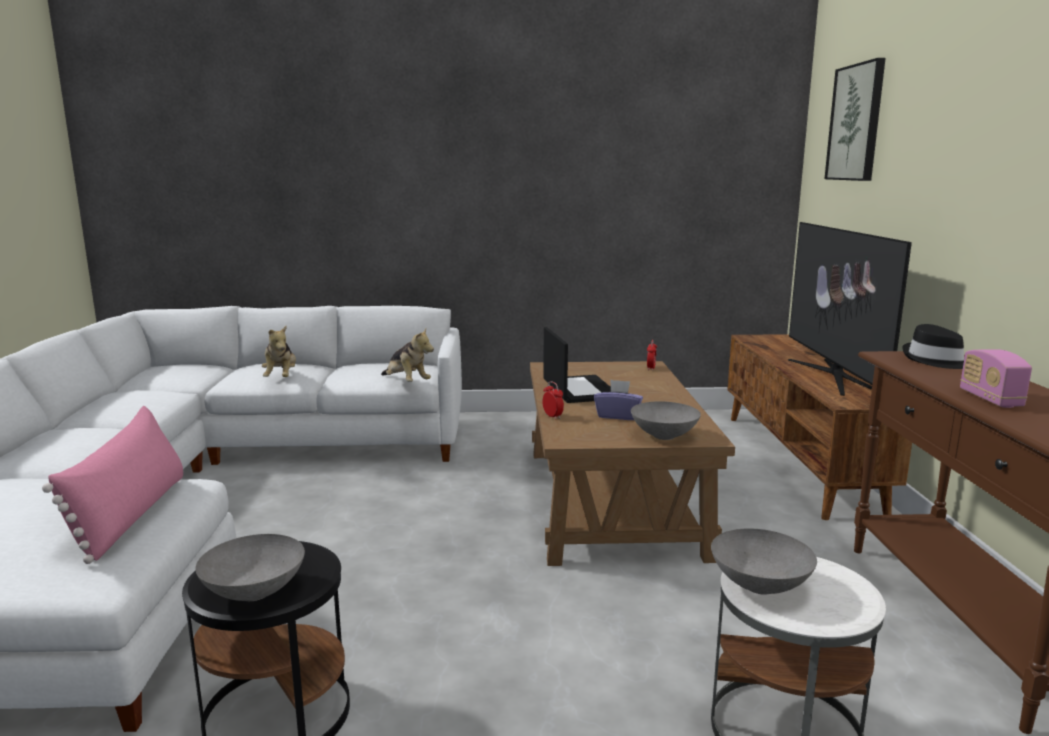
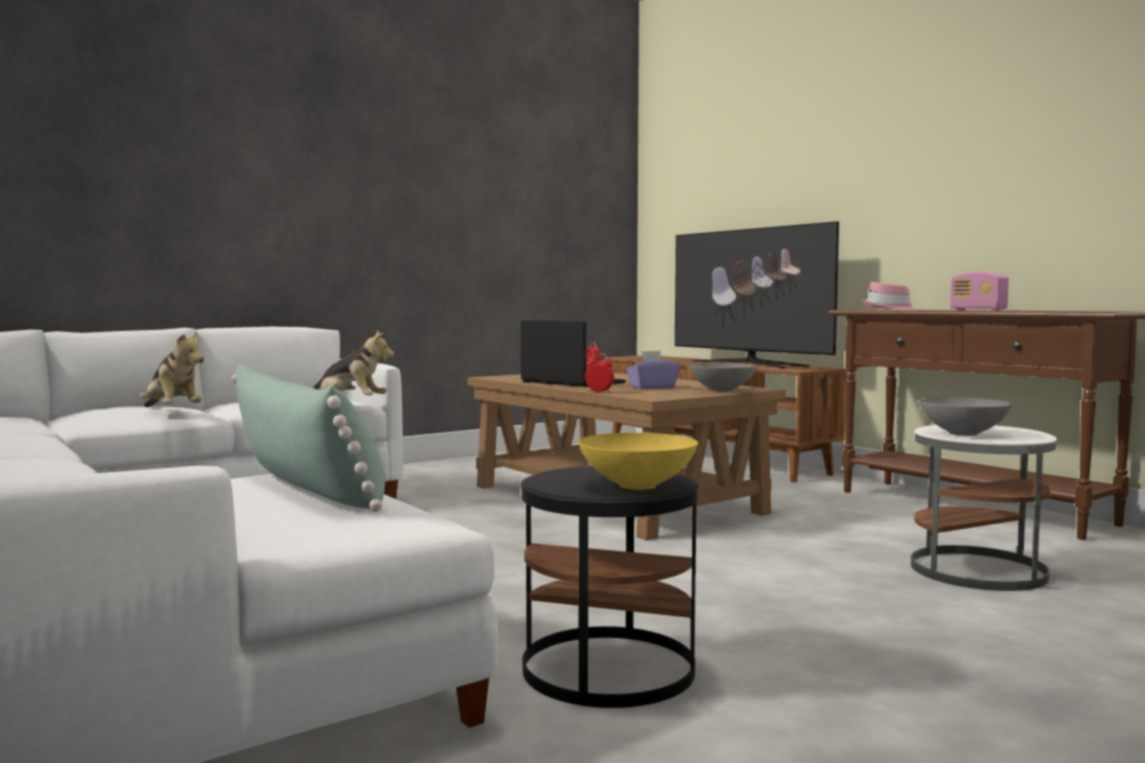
camera: 35 degrees left, 10 degrees down
(132, 515) = (308, 489): pink pillow -> green pillow
(253, 592) = (635, 486): grey bowl -> yellow bowl
(856, 123) = (714, 146): picture -> none
(935, 361) = (888, 309): black hat -> pink hat

